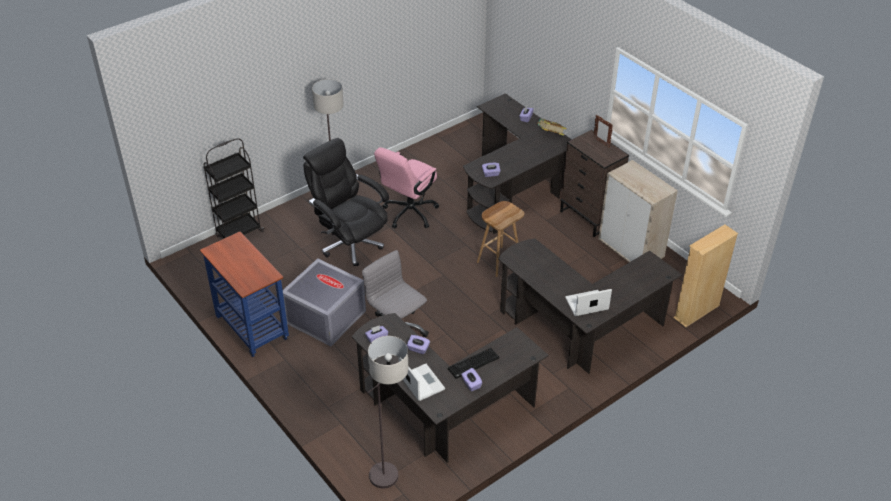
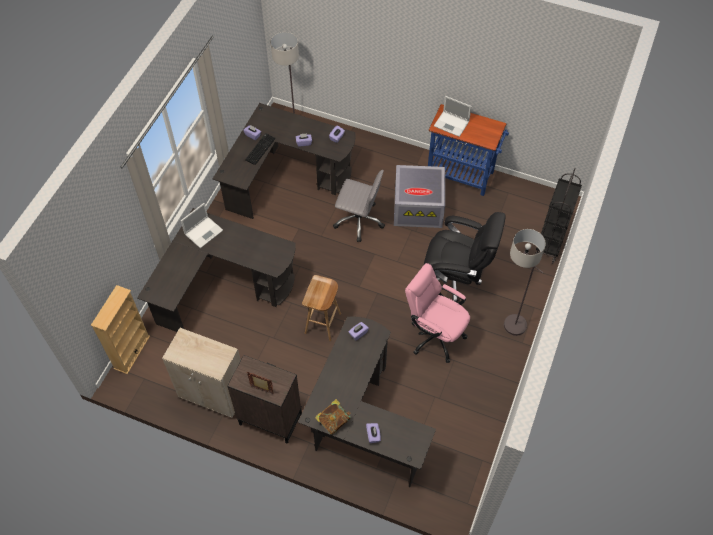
camera: 150 degrees right, 15 degrees up
(408, 215) = (434, 336): pink office chair -> pink office chair turned 60 degrees counterclockwise
(421, 382) = (286, 122): laptop -> laptop (452, 124)

